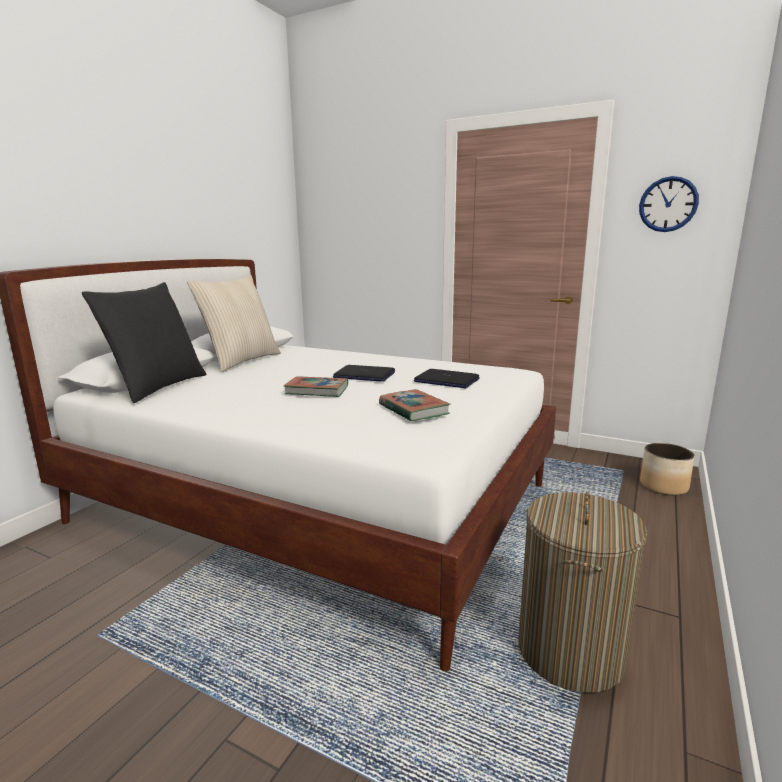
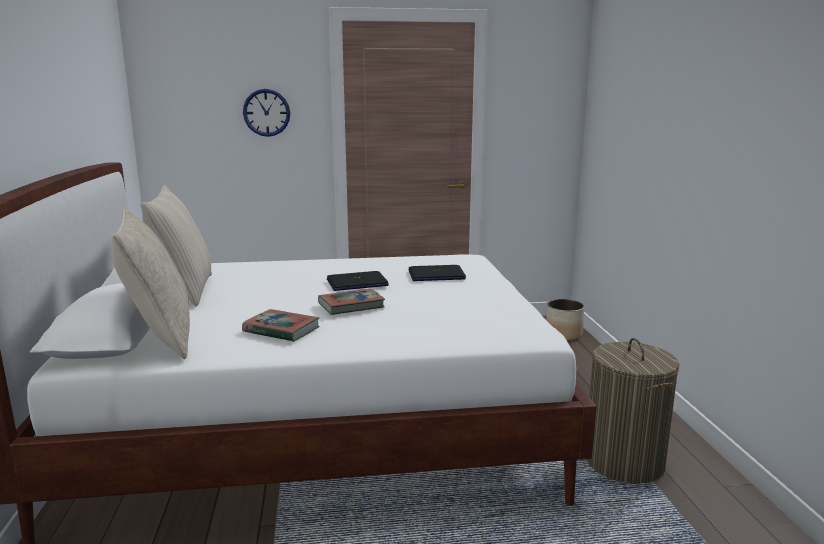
camera: 35 degrees left, 0 degrees up
(157, 387) = (160, 338): black pillow -> beige pillow
(413, 410) = (470, 305): book -> book (281, 330)
(668, 204) = (534, 101): wall clock -> wall clock (266, 112)

